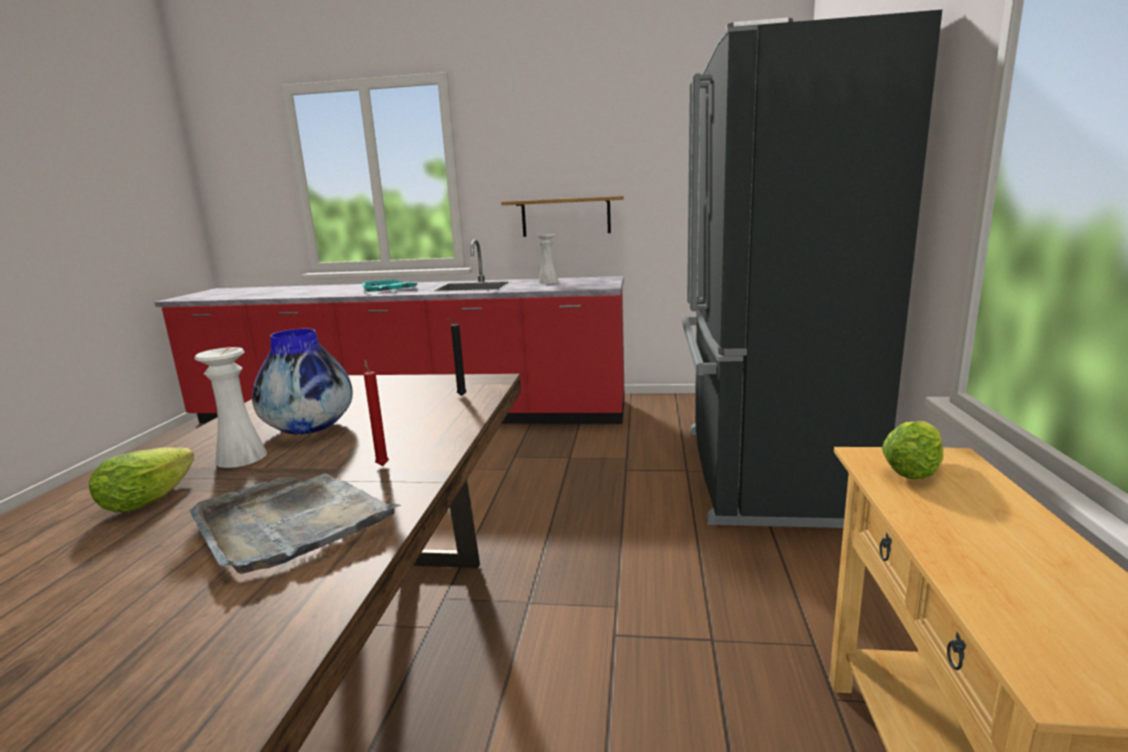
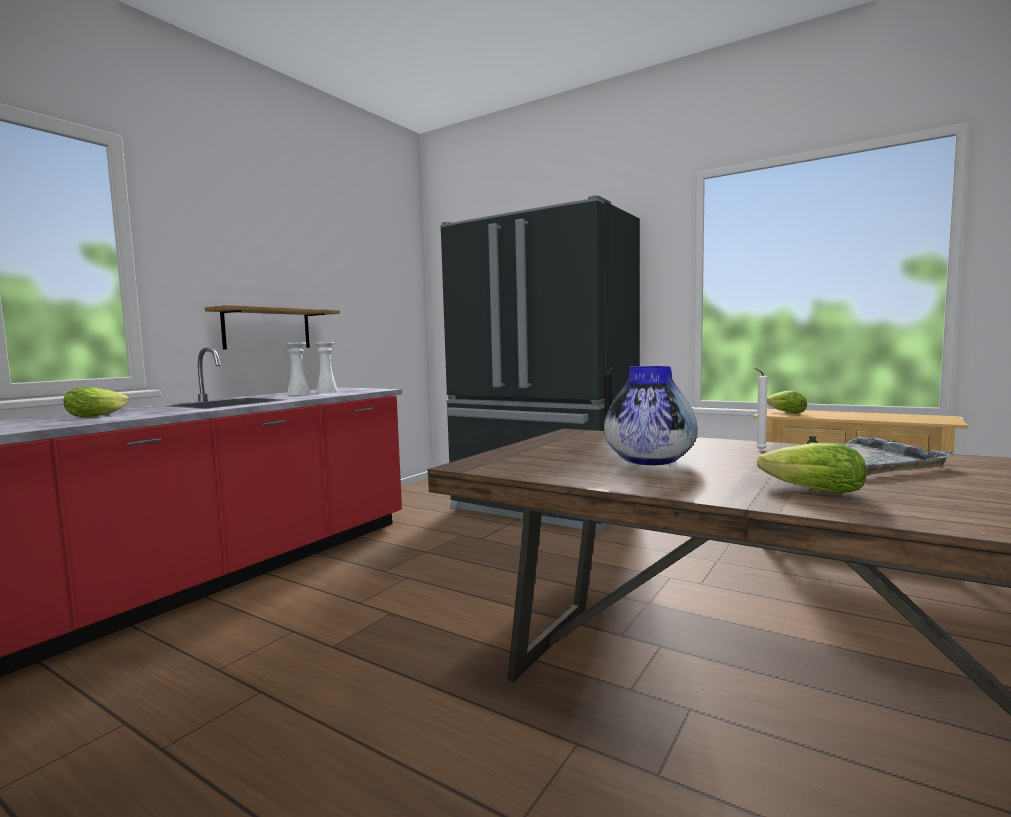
camera: 65 degrees left, 10 degrees down
(241, 457) = (719, 474): white vase -> white vase (327, 391)
(382, 465) = (759, 450): red candle -> white candle
(389, 288) = (100, 415): turquoise tray -> lettuce

